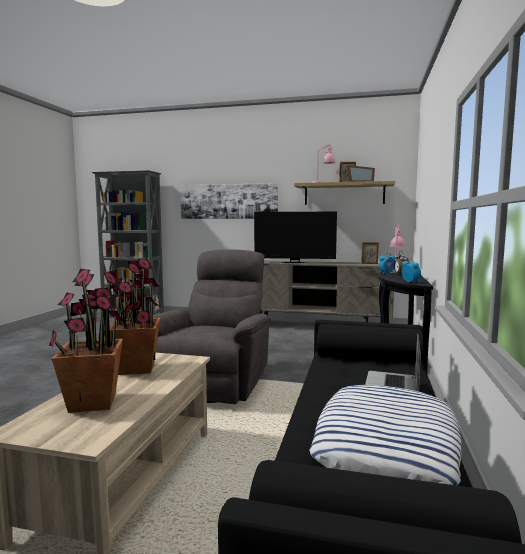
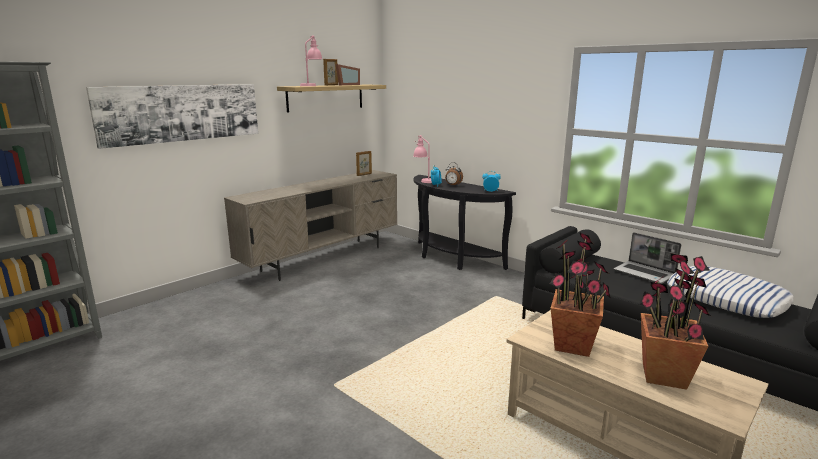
camera: 60 degrees left, 10 degrees up
(216, 382) = (429, 348): grey armchair -> none
(294, 262) = (304, 189): television -> none

